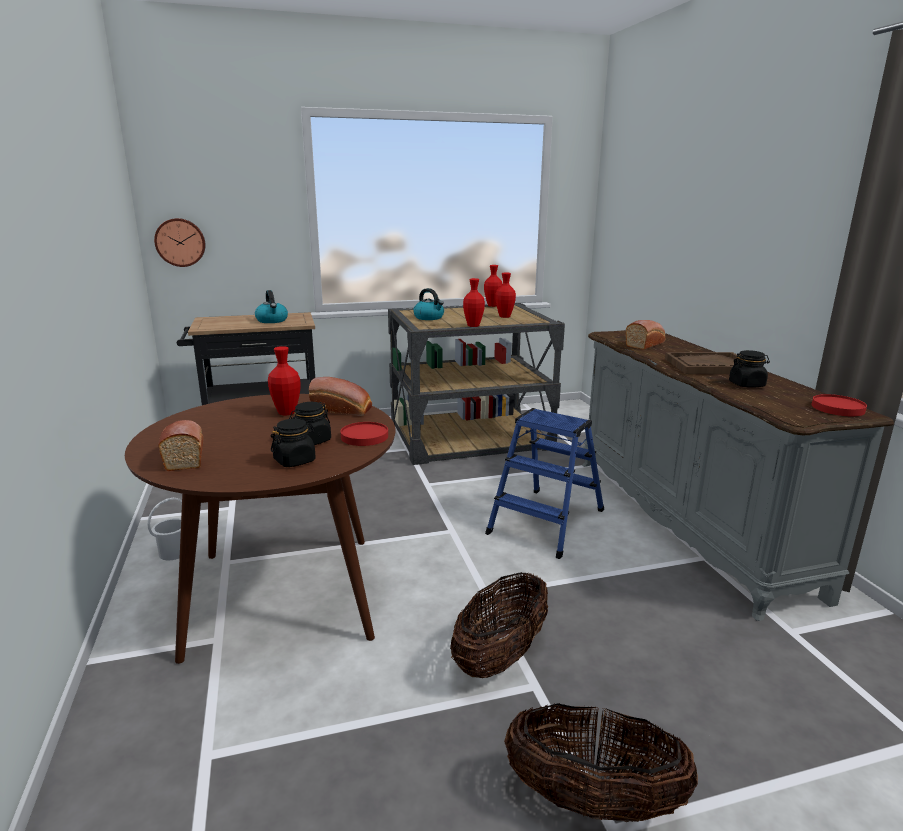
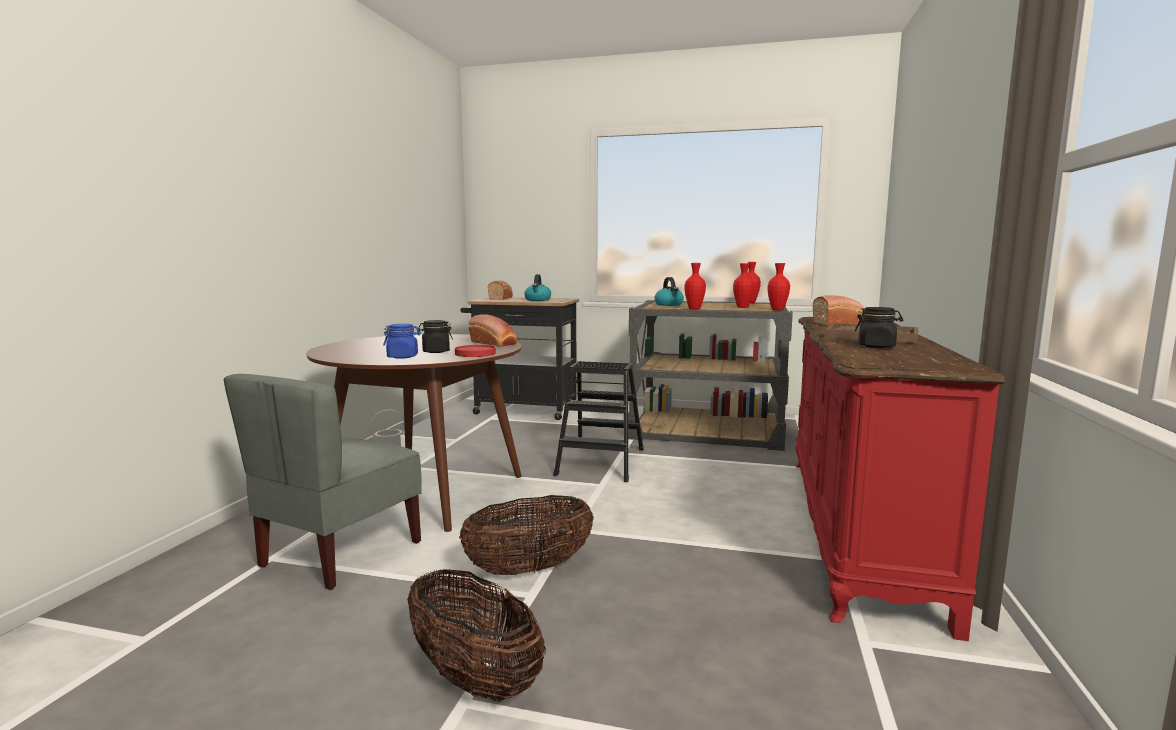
camera: 30 degrees right, 10 degrees down
(180, 242) = (492, 239): wall clock -> none
(185, 456) = (347, 349): bread -> bread (501, 298)
(286, 715) = (339, 554): none -> grey chair
(287, 413) = (453, 341): red vase -> red vase (777, 309)
(295, 461) = (403, 357): black jar -> blue jar
(419, 500) = (601, 461): none -> black step ladder
(546, 521) = (699, 496): blue step ladder -> none
(681, 521) = (852, 527): grey cabinet -> red cabinet
(837, 408) = (944, 364): red plate -> none

